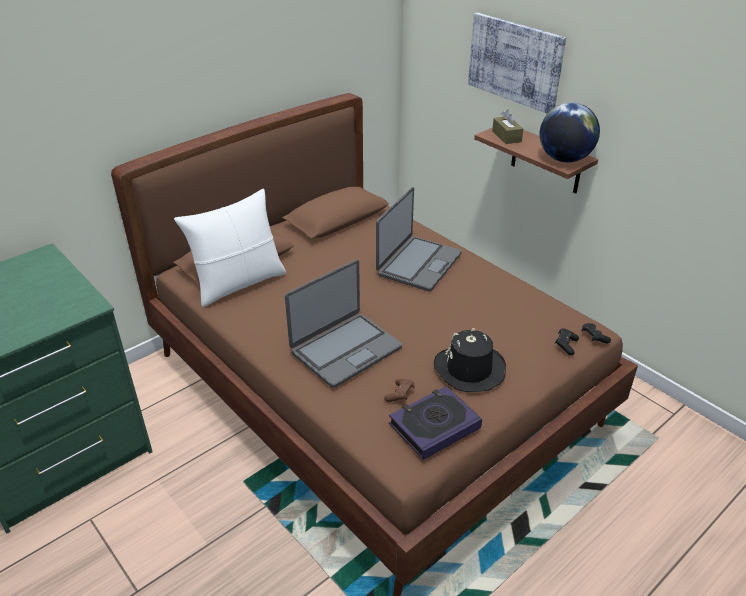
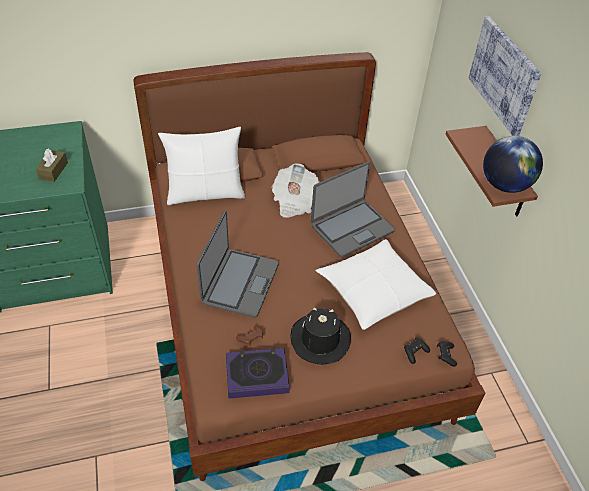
camera: 25 degrees right, 10 degrees up
(341, 260) = (294, 201): none -> newspaper
(345, 349) = (240, 283): laptop -> laptop turned 60 degrees counterclockwise
(483, 309) = (373, 291): none -> white pillow
(506, 136) = (473, 142): brown tissue box -> brown tissue box (53, 171)

